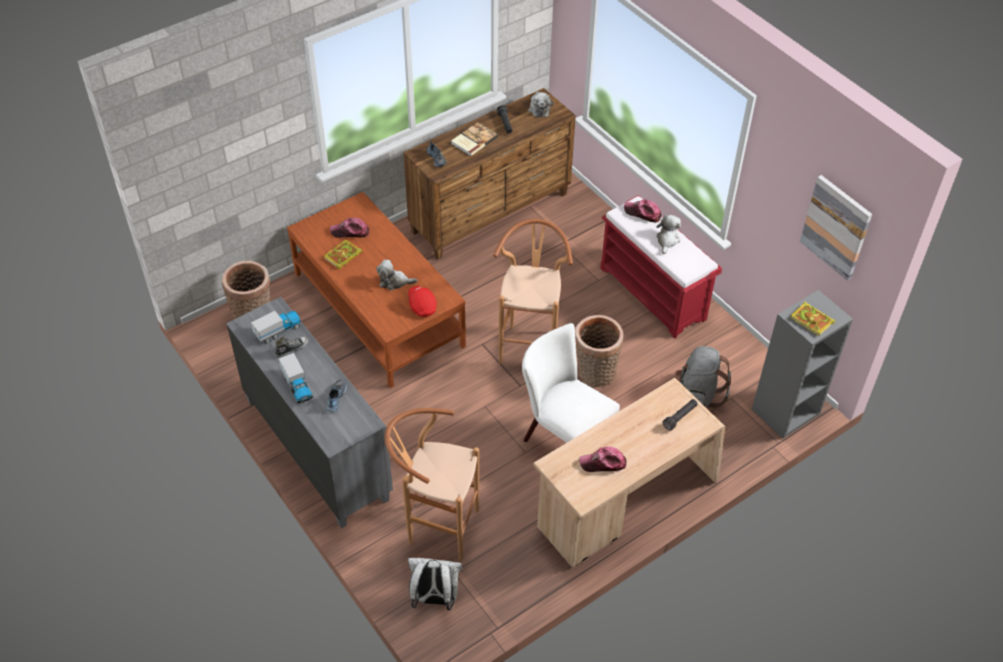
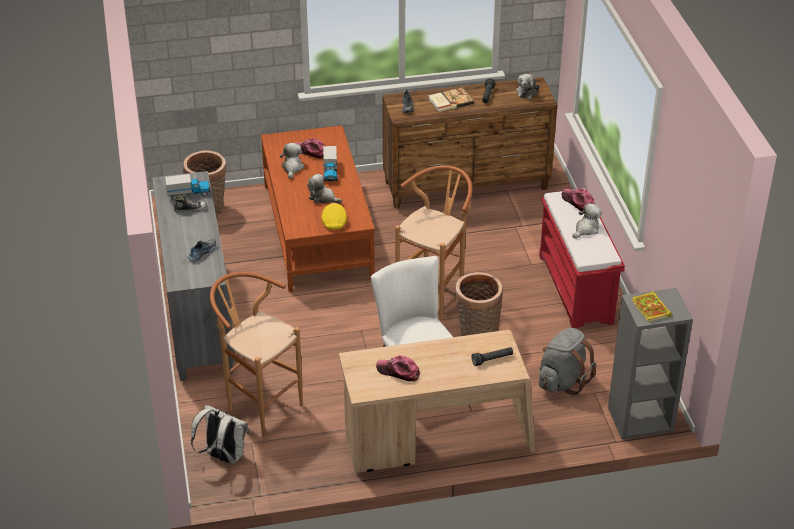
camera: 25 degrees right, 10 degrees down
(297, 386) = (177, 236): toy truck -> toy truck (330, 172)
(342, 256) = (292, 168): book -> plush toy
(422, 306) = (334, 221): red cap -> yellow cap
(836, 227) = (697, 224): picture -> none

